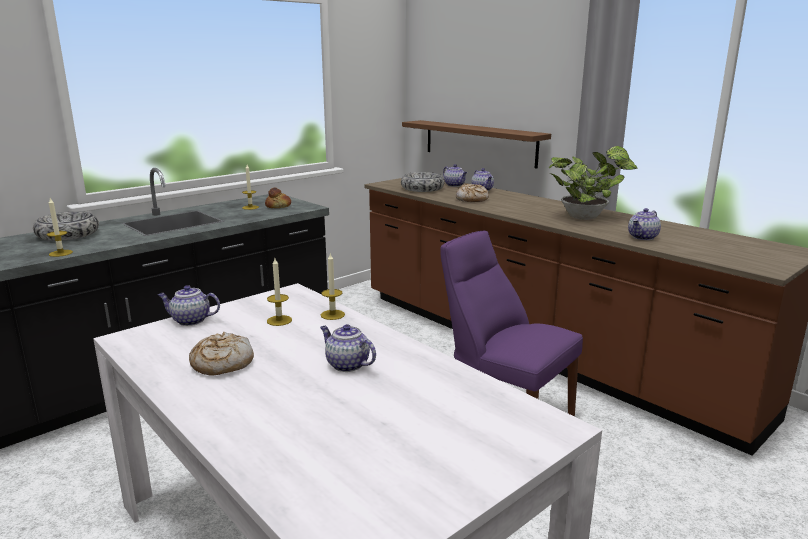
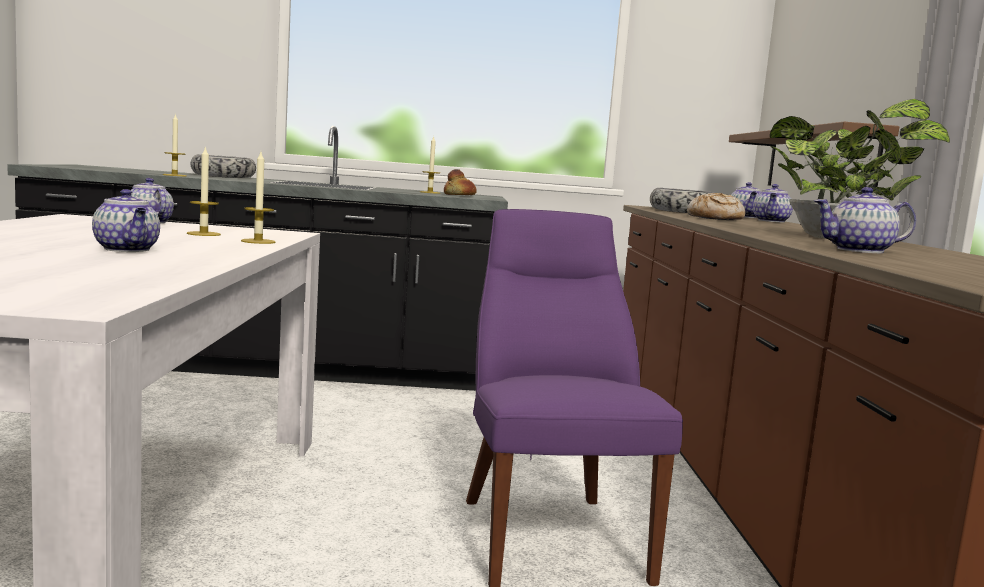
camera: 40 degrees right, 10 degrees down
(221, 363) = (60, 231): bread -> none
(346, 365) = (128, 250): teapot -> teapot turned 150 degrees clockwise

